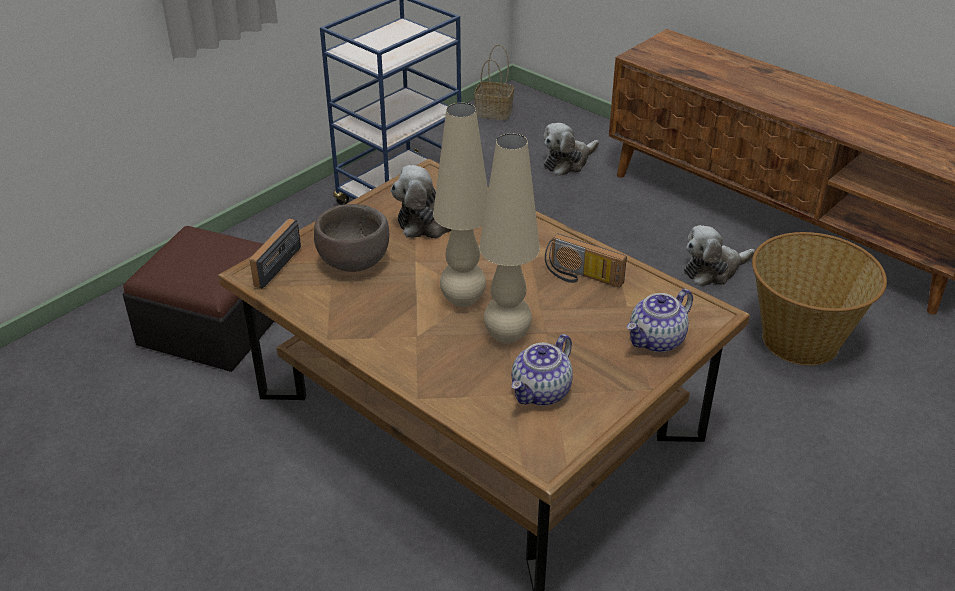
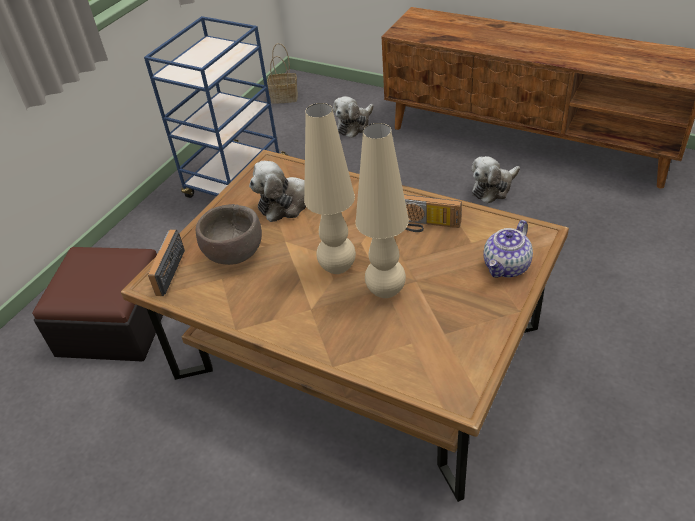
camera: 10 degrees left, 5 degrees up
(541, 392) = (433, 336): teapot -> none
(801, 339) = (577, 229): basket -> none

